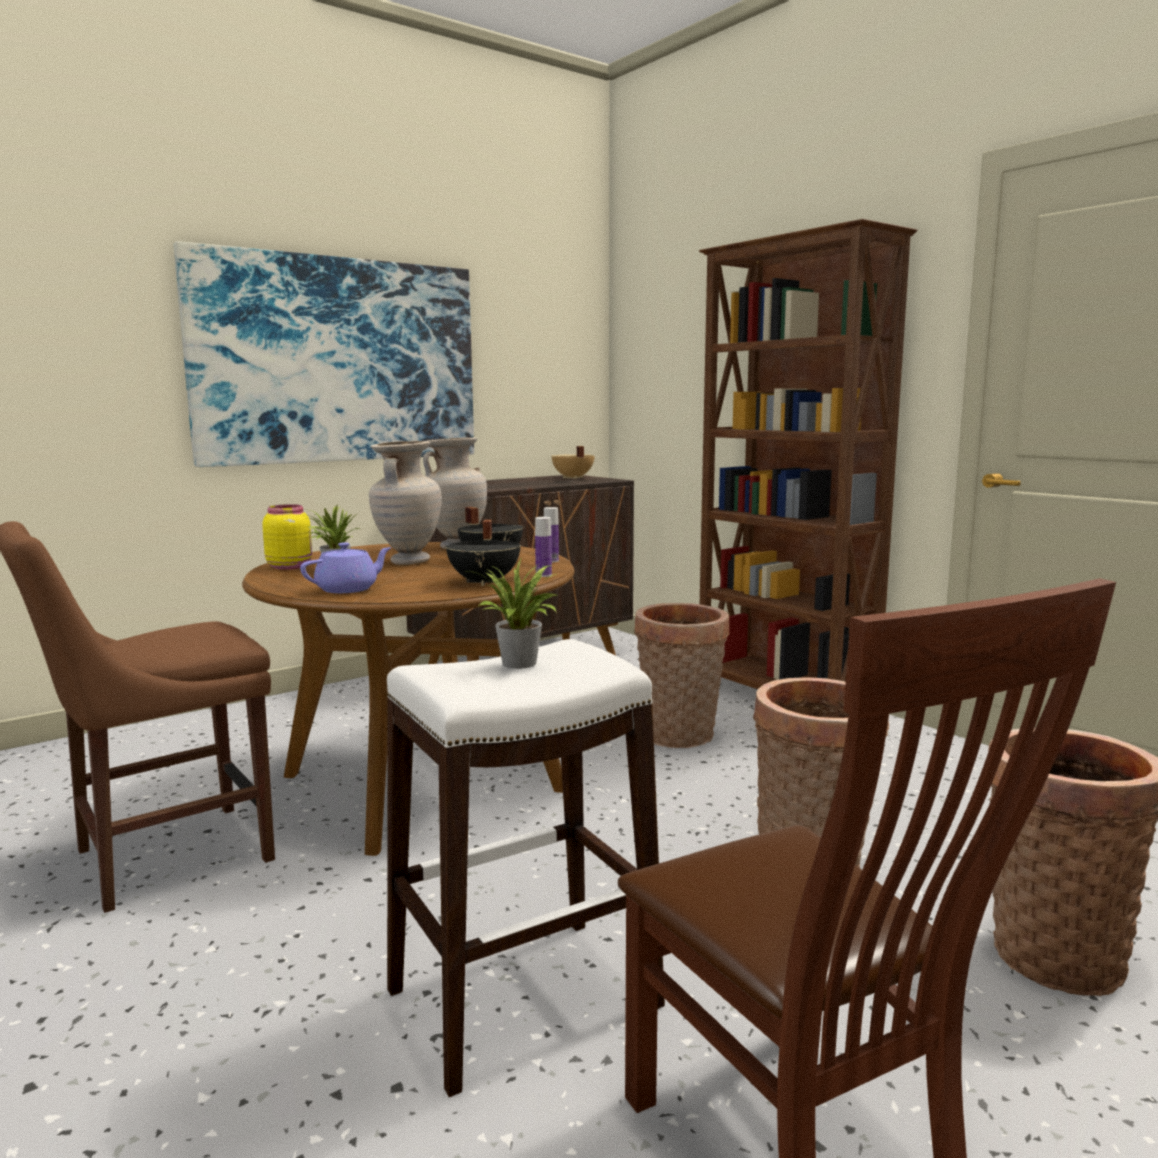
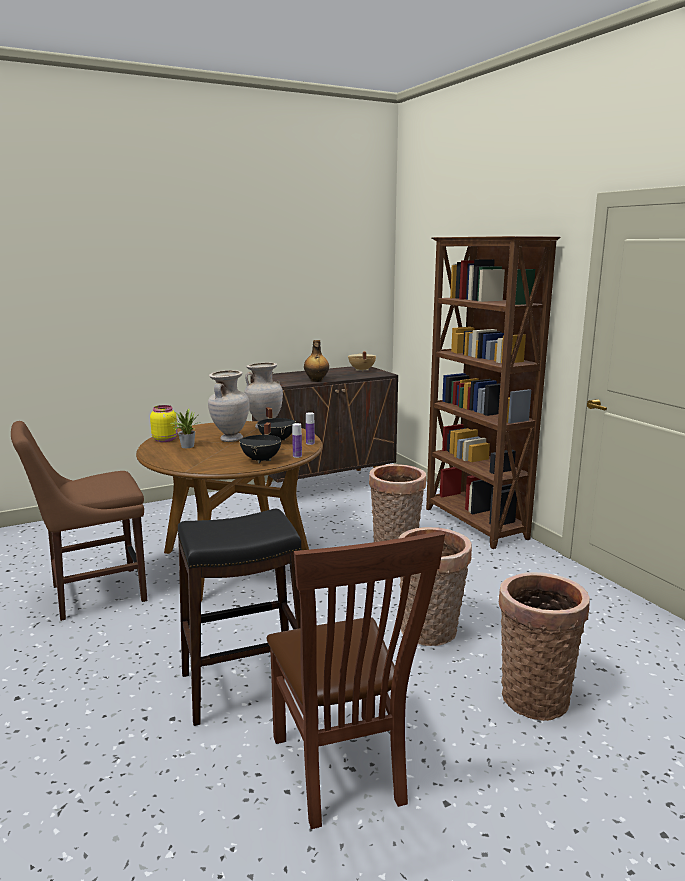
camera: 10 degrees right, 5 degrees up
(339, 361) = (212, 301): picture -> none
(348, 589) = (186, 461): purple teapot -> none
(514, 487) = (316, 381): none -> bottle
(520, 665) = (240, 525): potted plant -> none
(524, 997) = (245, 685): white stool -> black stool

